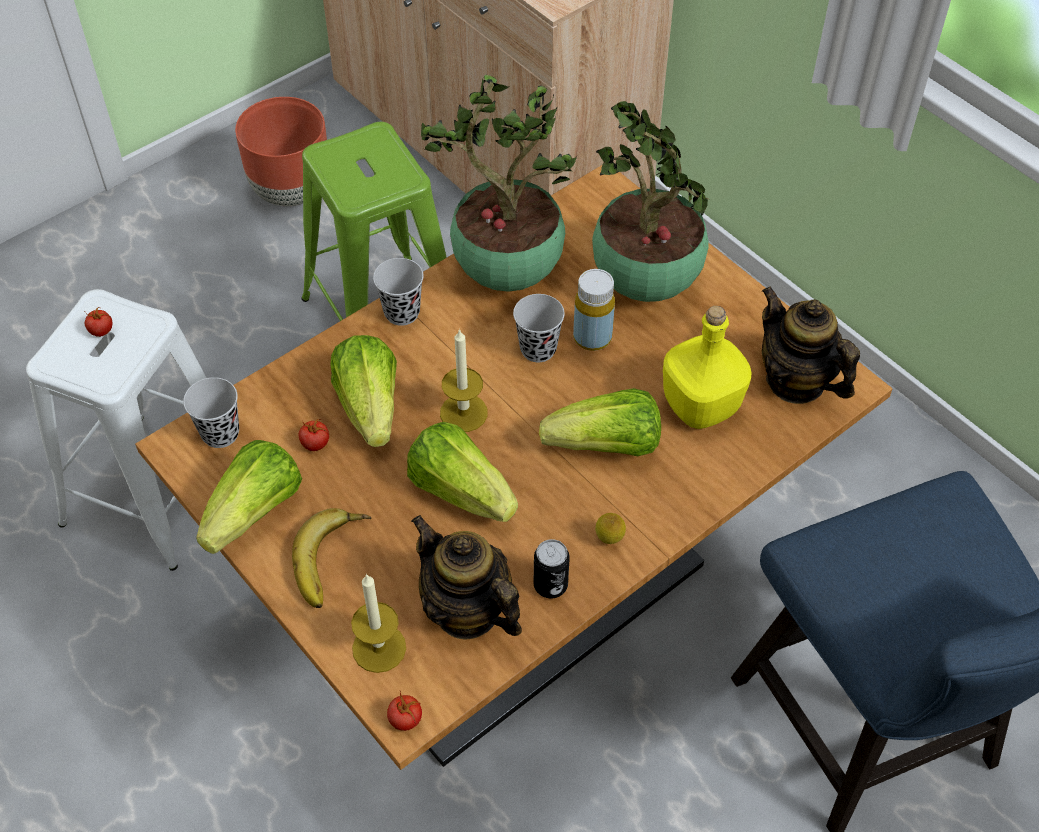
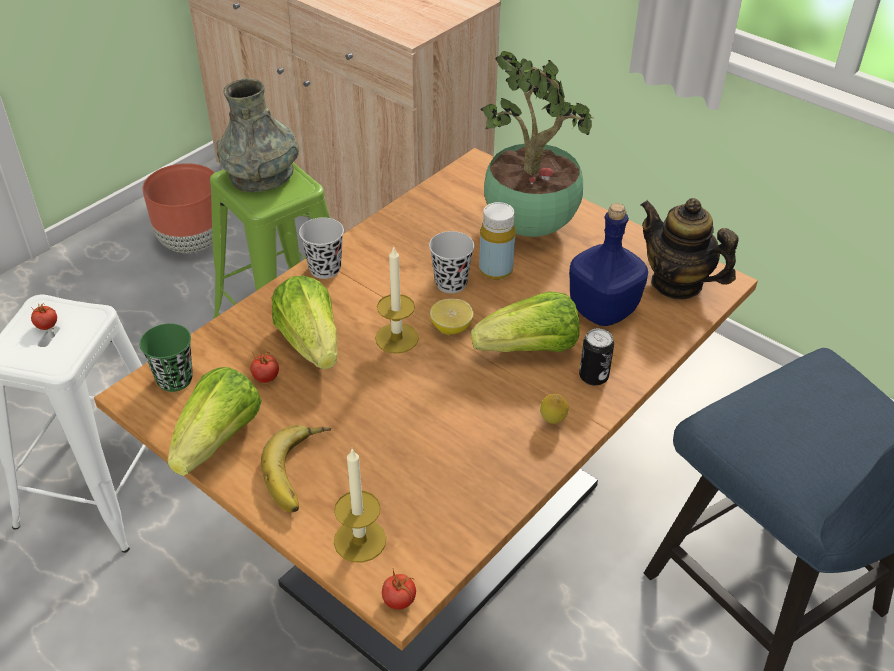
camera: 10 degrees left, 10 degrees down
(220, 433) = (175, 379): black cup -> green cup
(361, 155) = (261, 175): none -> grey vase
(460, 491) = (408, 399): lettuce -> none
(467, 610) = (436, 497): teapot -> none
(504, 273) = (408, 231): potted plant -> none
(526, 407) = (451, 328): none -> lemon
(550, 585) = (509, 465): can -> can (593, 376)
(702, 405) = (603, 309): yellow bottle -> blue bottle

